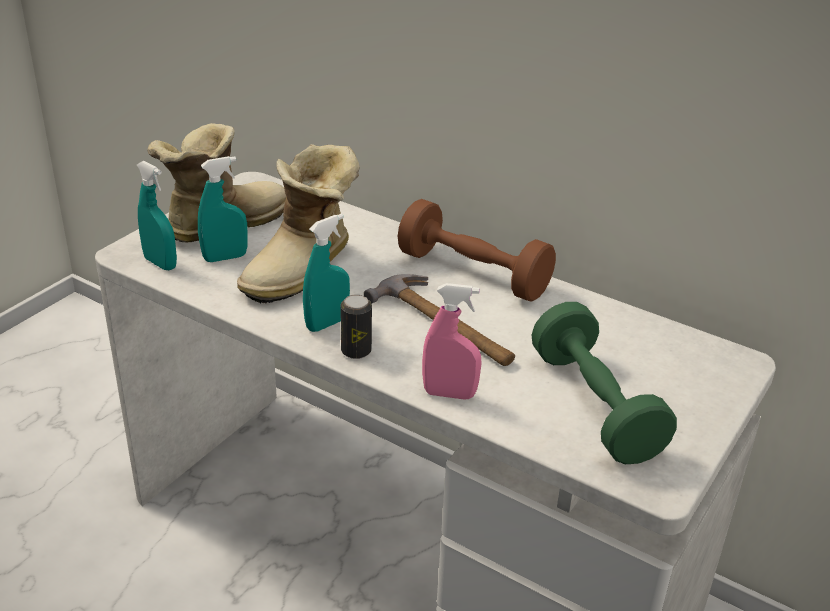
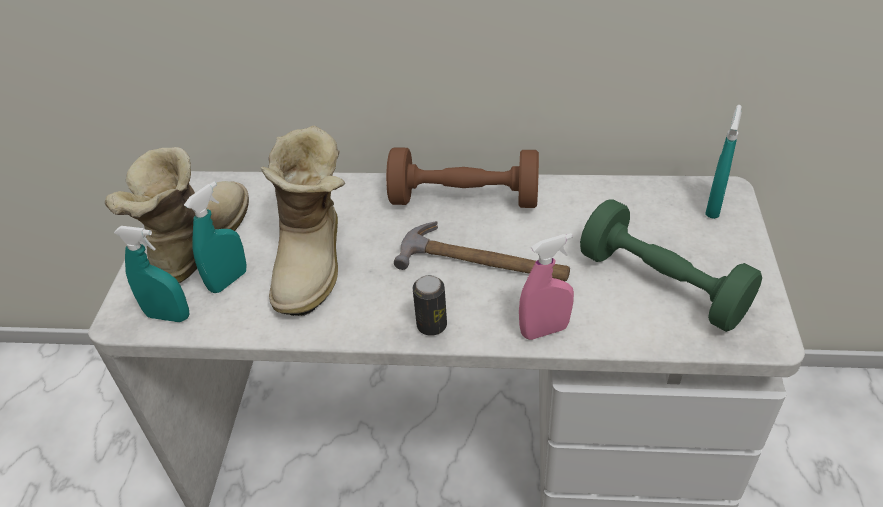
camera: 25 degrees left, 10 degrees up
(327, 323) = (382, 308): turquoise spray bottle -> turquoise spray bottle (713, 206)

